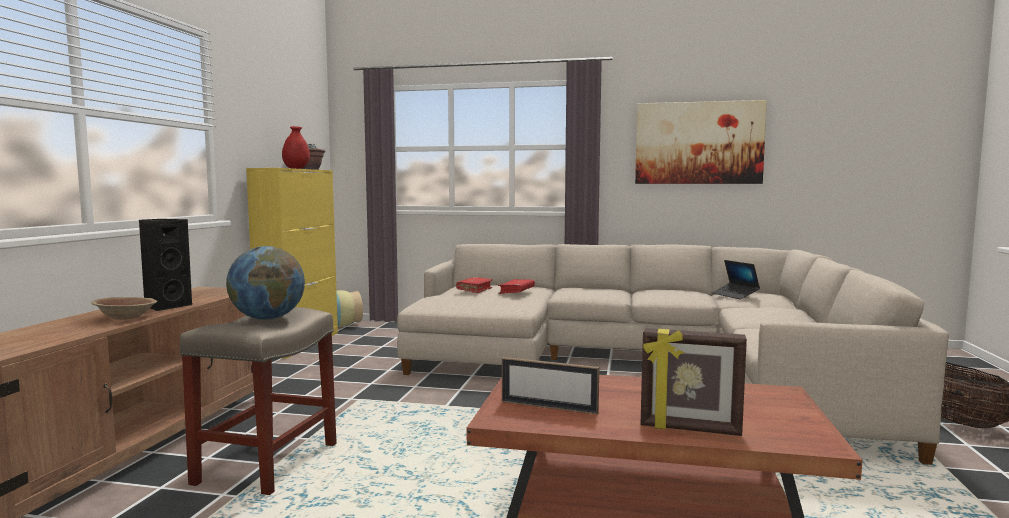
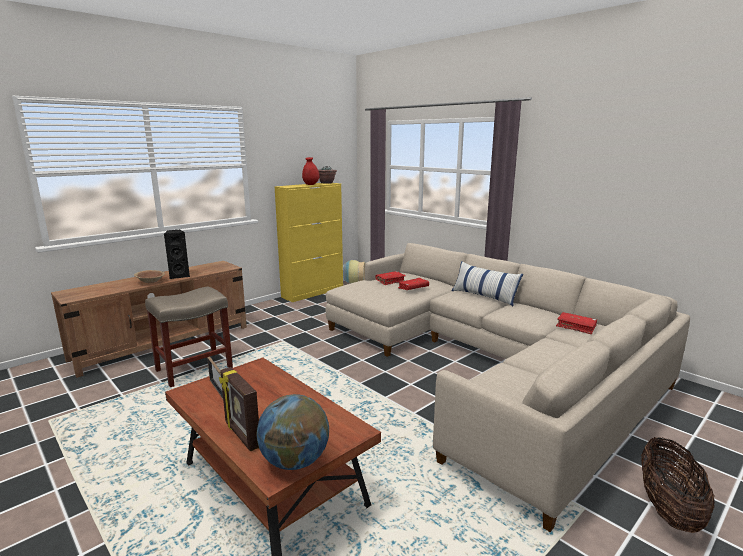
camera: 35 degrees right, 10 degrees up
(267, 318) = (188, 296): globe -> globe (295, 461)
(602, 289) = (484, 296): none -> pillow
(698, 143) = (604, 177): picture -> none
(735, 295) = (576, 327): laptop -> red book

